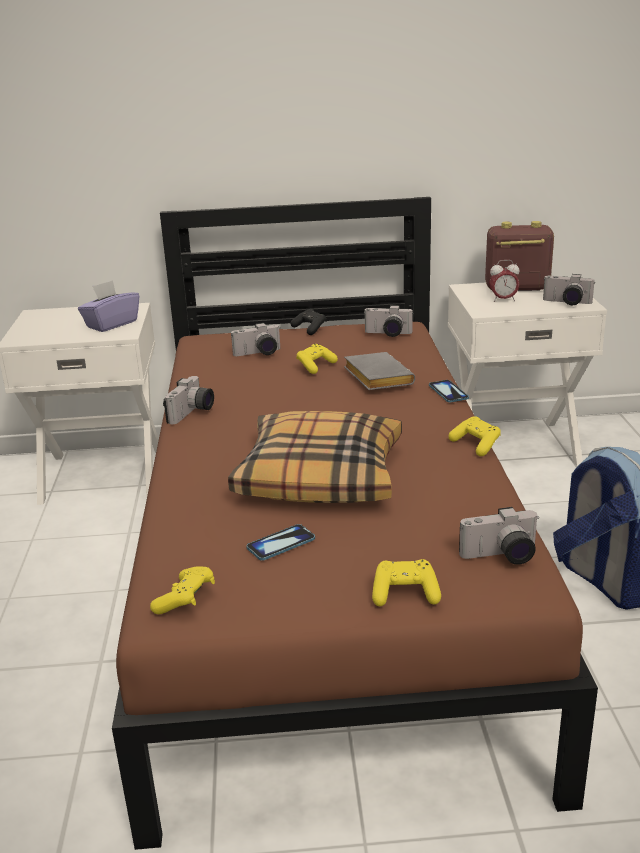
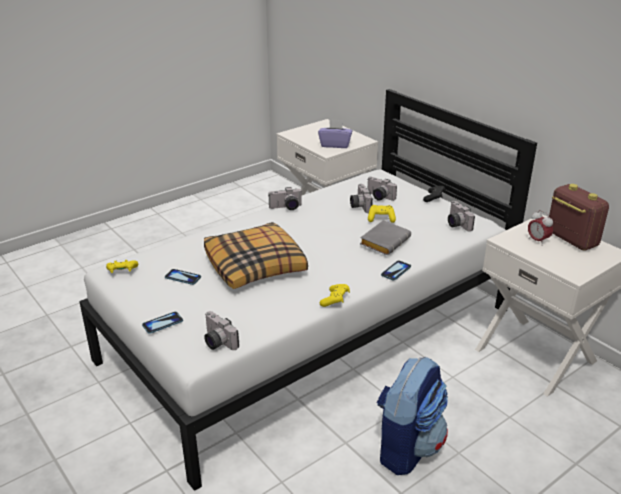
camera: 55 degrees right, 5 degrees up
(327, 573) = (310, 334): brown bed -> white bed
(405, 594) = (162, 323): yellow game controller -> phone
(566, 303) = (568, 266): camera -> camera (359, 206)

